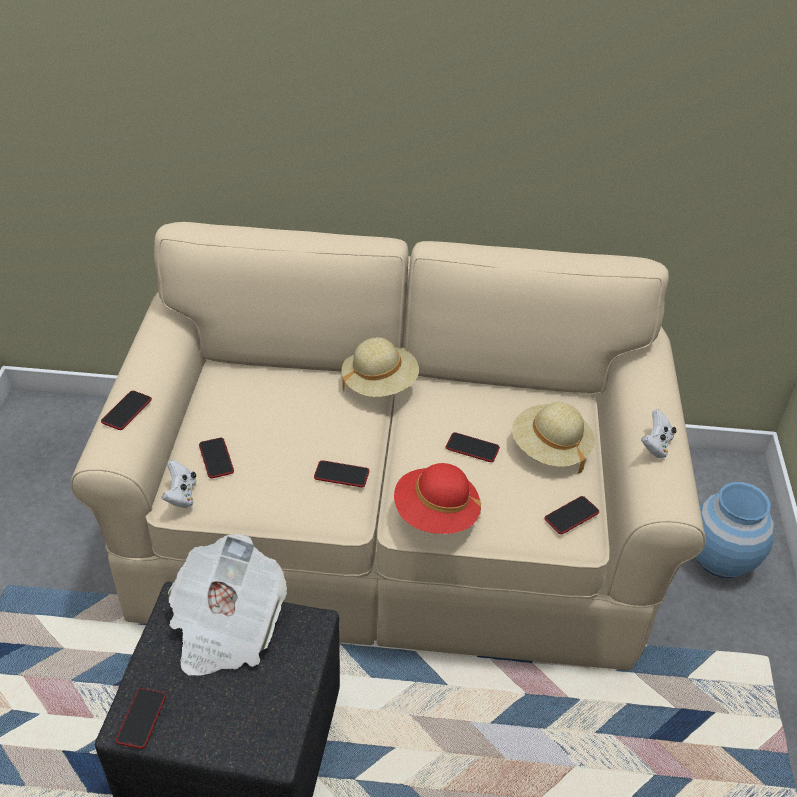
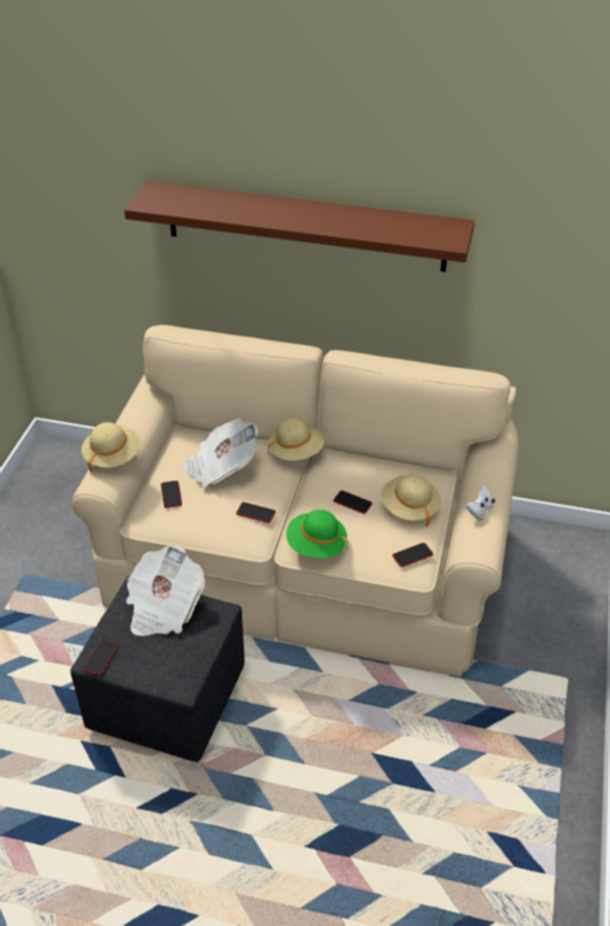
camera: 10 degrees right, 0 degrees up
(126, 411) = (113, 457): phone -> beige hat
(181, 495) = (144, 517): white game controller -> none
(280, 414) = (221, 467): none -> newspaper
(380, 66) = (305, 226): none -> brown shelf
(435, 515) = (316, 546): red hat -> green hat
(720, 558) = (551, 606): blue vase -> none

